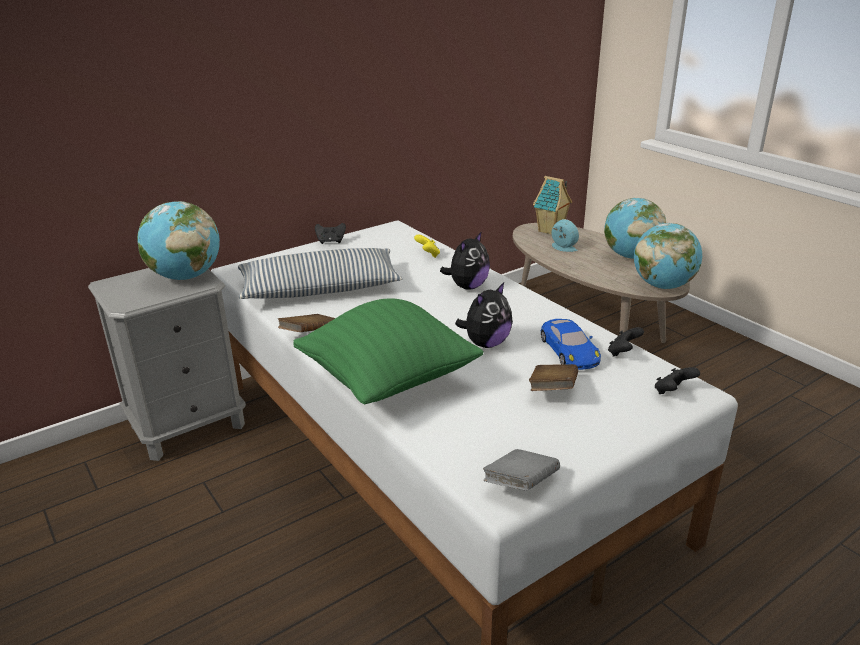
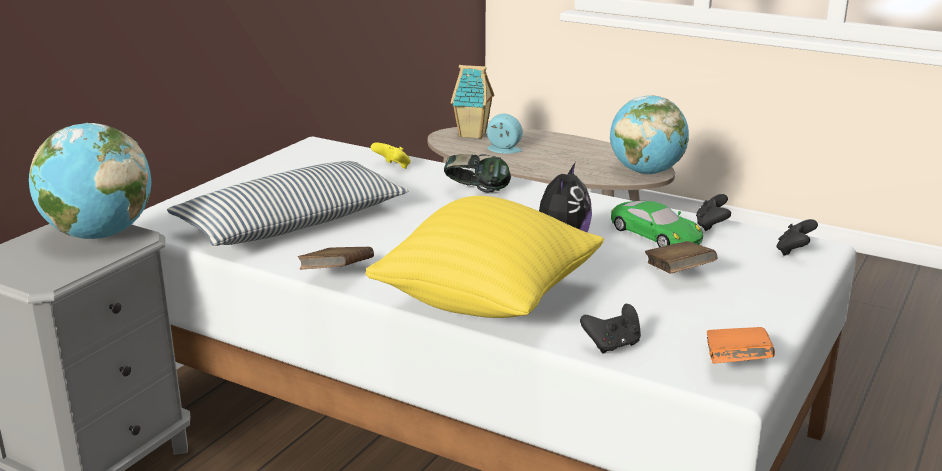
camera: 25 degrees left, 5 degrees down
(331, 242) = (248, 171): black game controller -> black game controller (612, 345)
(388, 381) = (488, 301): green pillow -> yellow pillow
(467, 286) = (477, 192): plush toy -> headphones
(520, 484) = (736, 364): grey book -> orange book
(569, 350) = (655, 234): blue toy car -> green toy car
(631, 256) = (587, 148): globe -> none

